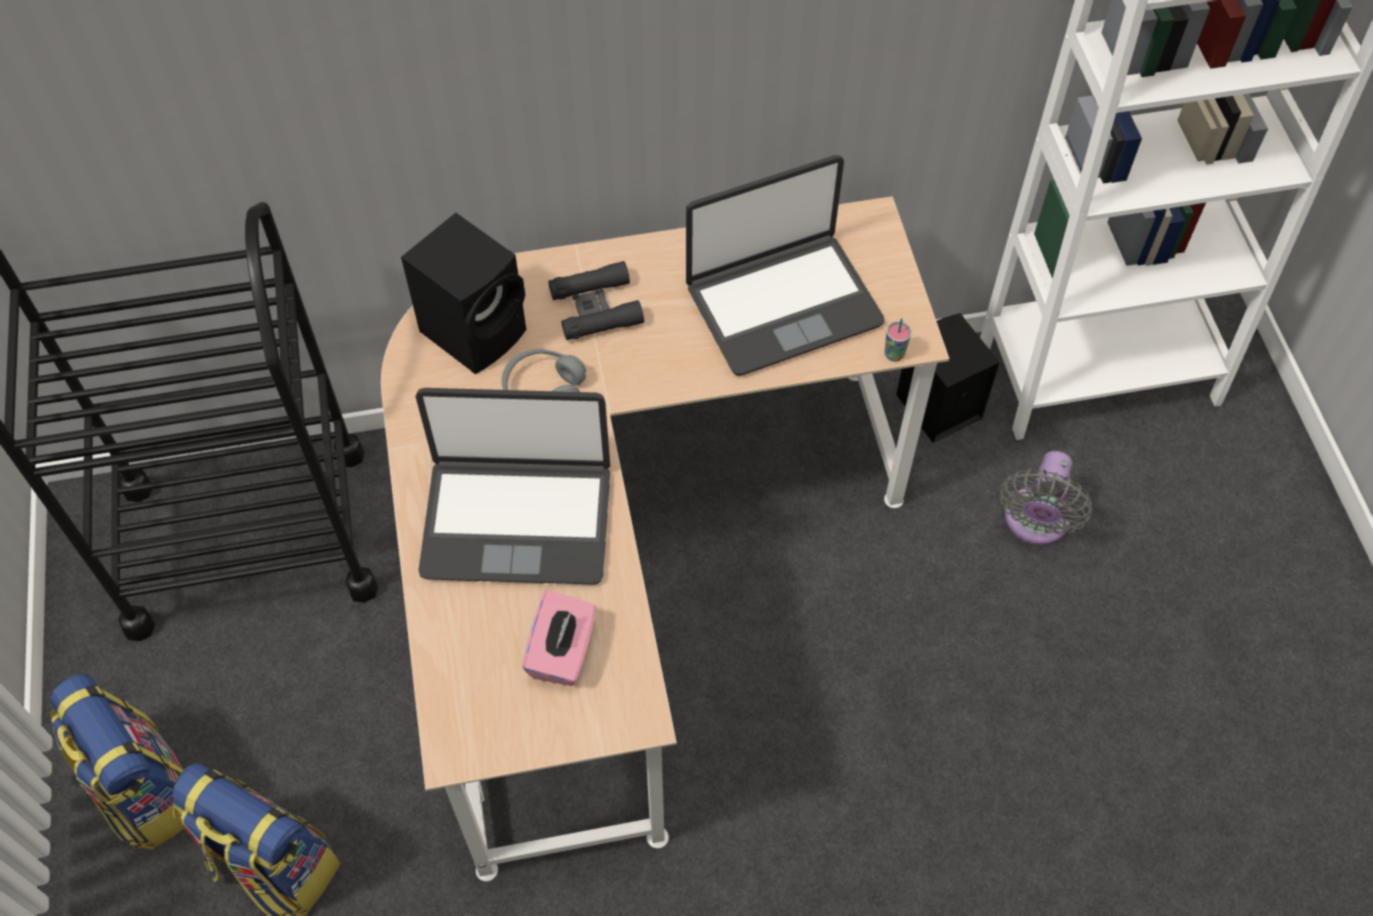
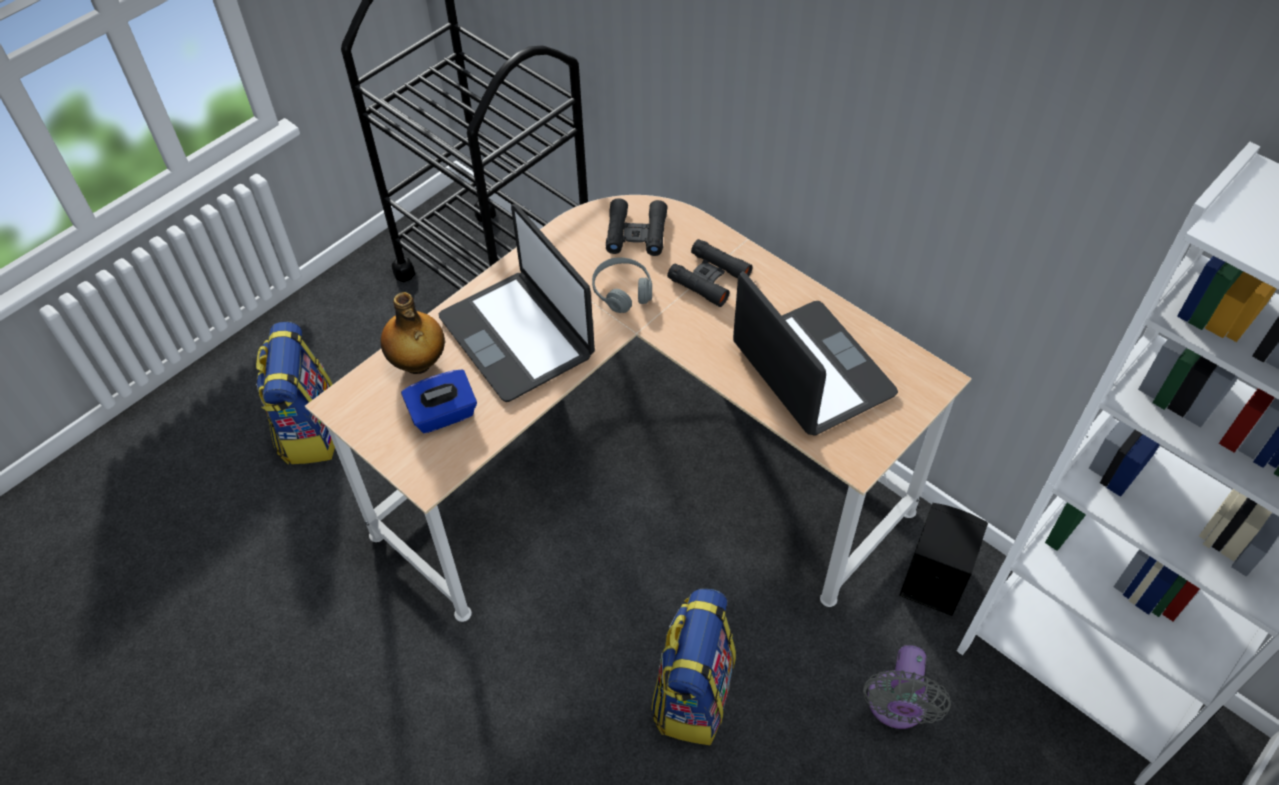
camera: 55 degrees right, 5 degrees down
(146, 790) = (313, 344): backpack -> backpack (692, 694)
(468, 638) = (418, 363): none -> bottle
(476, 330) = (636, 233): black speaker -> black binoculars
(562, 652) = (443, 415): pink tissue box -> blue tissue box
(782, 304) = (811, 370): laptop -> laptop turned 150 degrees counterclockwise
(894, 355) = (833, 458): cup -> none
(1034, 523) = (896, 706): grey fan -> grey fan turned 60 degrees counterclockwise

